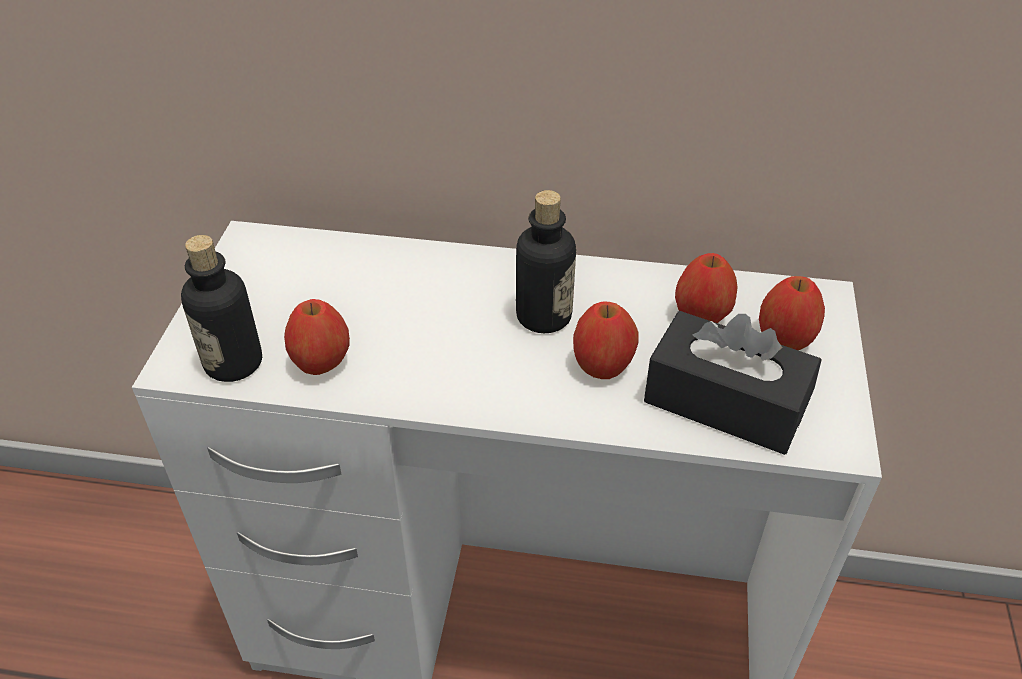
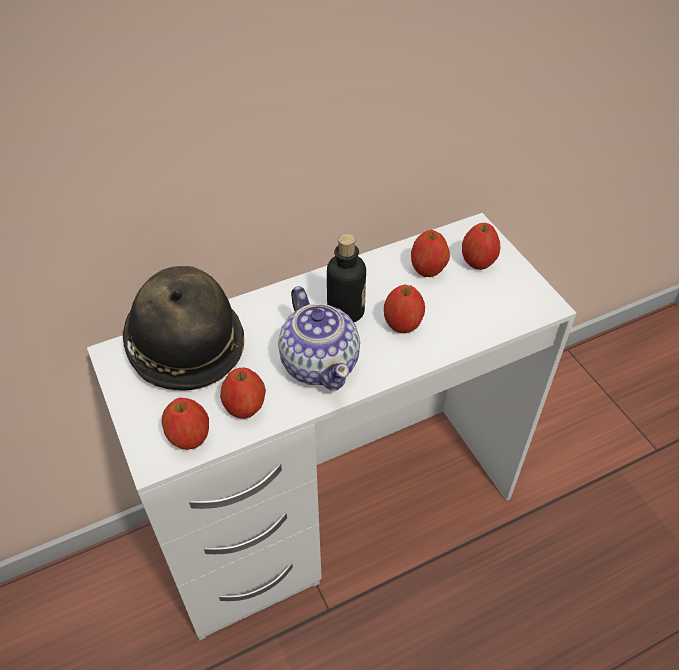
camera: 35 degrees left, 5 degrees up
(233, 363) = (189, 438): bottle -> apple
(324, 266) = (185, 347): none -> hat
(454, 359) = (320, 363): none -> teapot
(725, 402) = (479, 312): black tissue box -> none

